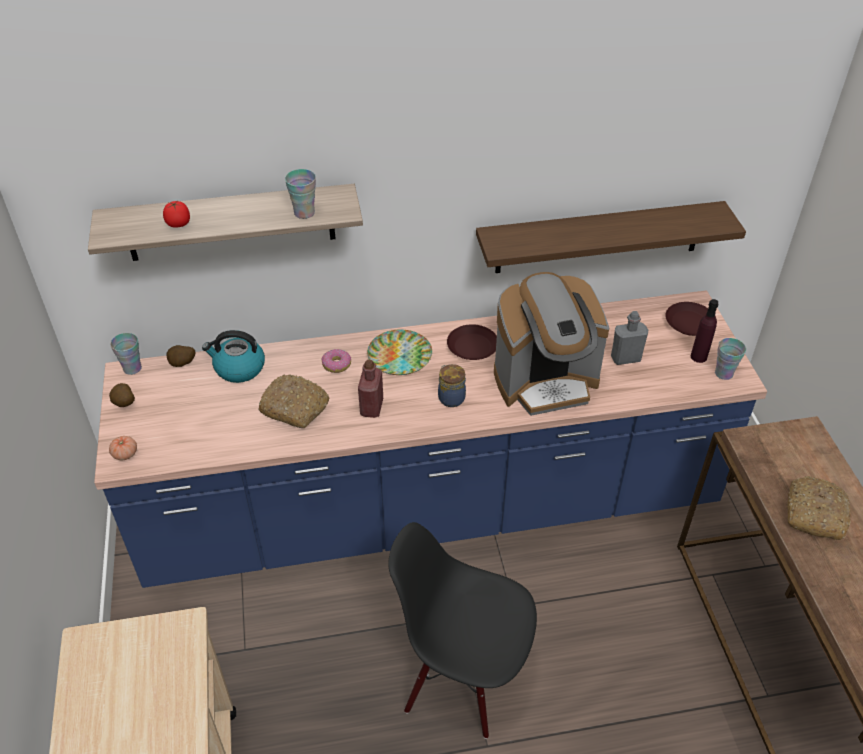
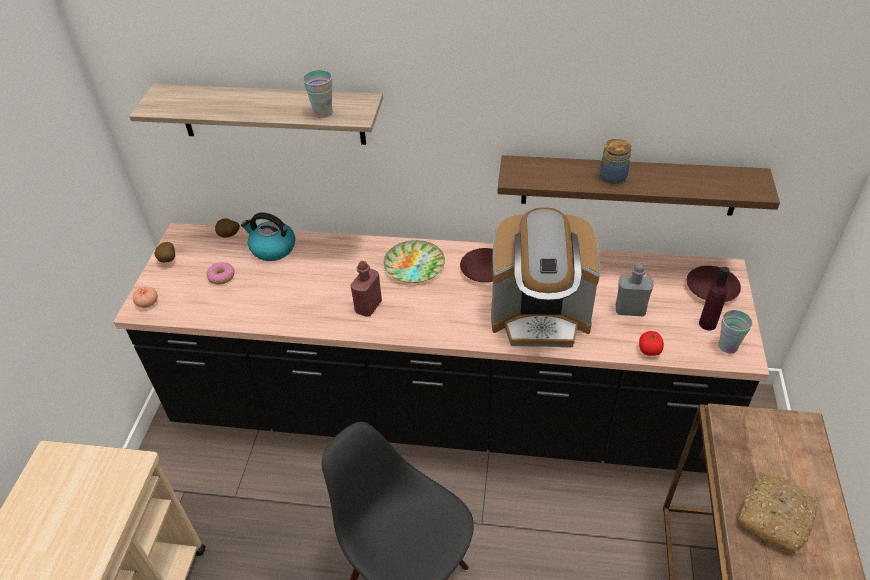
camera: 20 degrees right, 0 degrees up
(132, 368) = (188, 231): cup -> none
(178, 224) = (212, 106): tomato -> tomato (649, 350)
(295, 407) = (303, 292): bread -> none
(337, 364) = (356, 262): donut -> donut (222, 277)
(431, 508) = (441, 412): blue counter -> black counter
(450, 398) = (443, 313): jar -> jar (612, 176)

